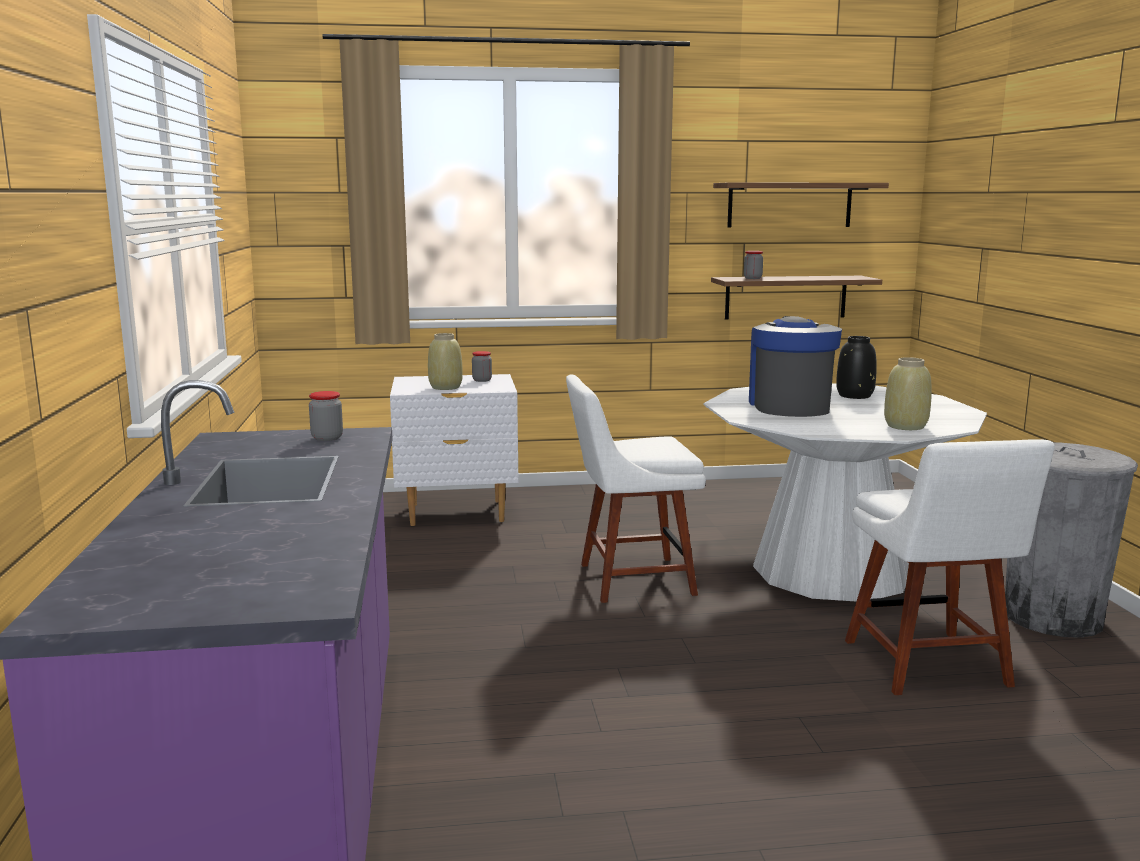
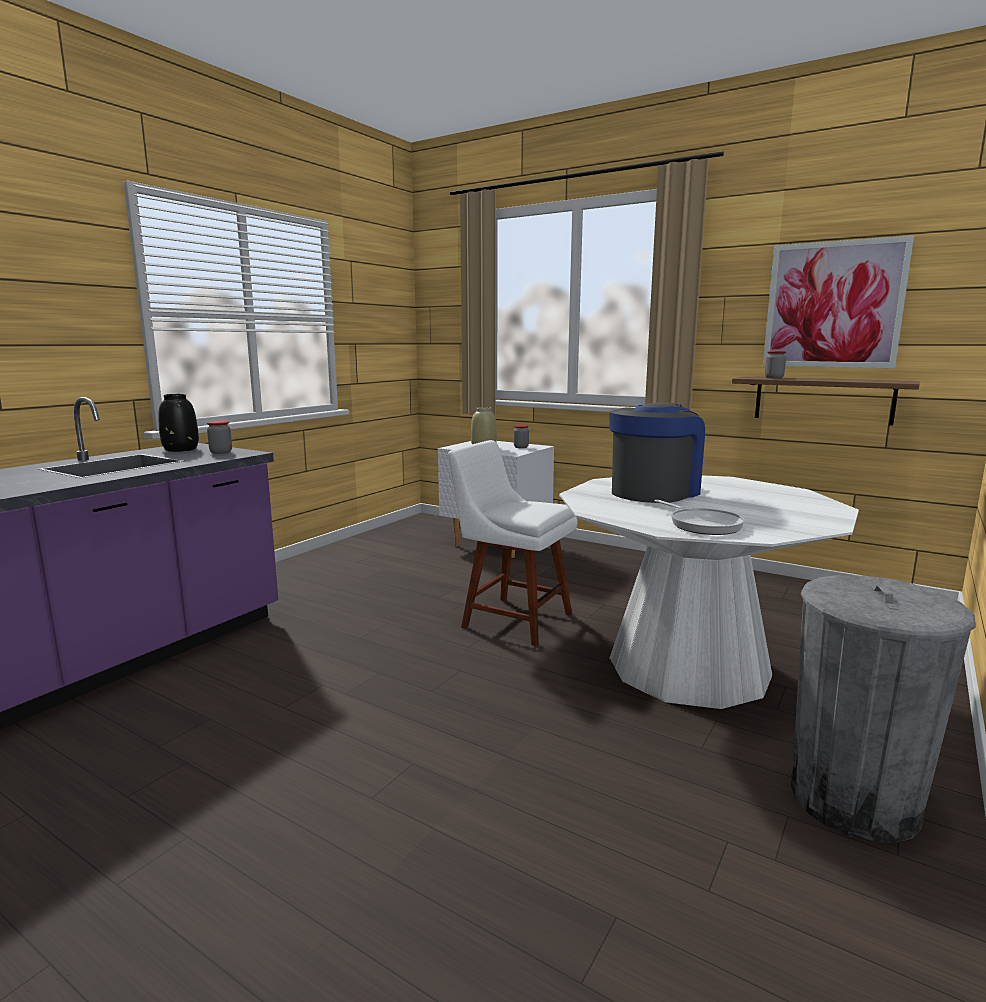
camera: 40 degrees right, 0 degrees up
(789, 205) = (833, 305): shelf -> picture
(854, 396) = (751, 494): black vase -> black vase (181, 449)
(905, 426) = (702, 525): beige vase -> frying pan
(929, 667) = (605, 780): white chair -> none

